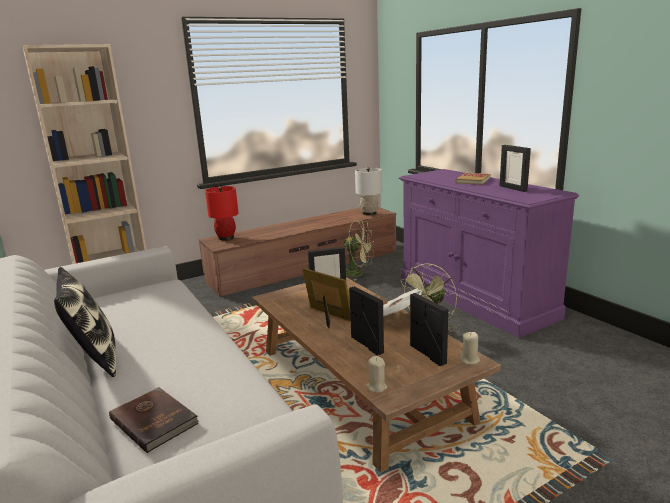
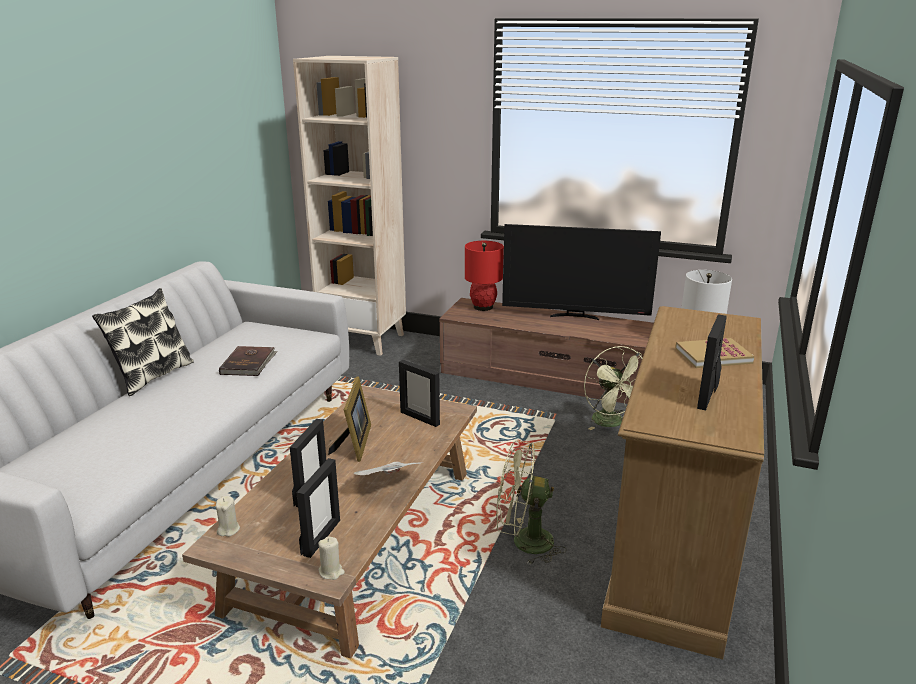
camera: 50 degrees right, 5 degrees up
(155, 420) = (74, 441): brown book -> brown book (249, 363)
(288, 224) = (575, 316): none -> television
(474, 298) = (673, 542): purple cabinet -> brown cabinet

